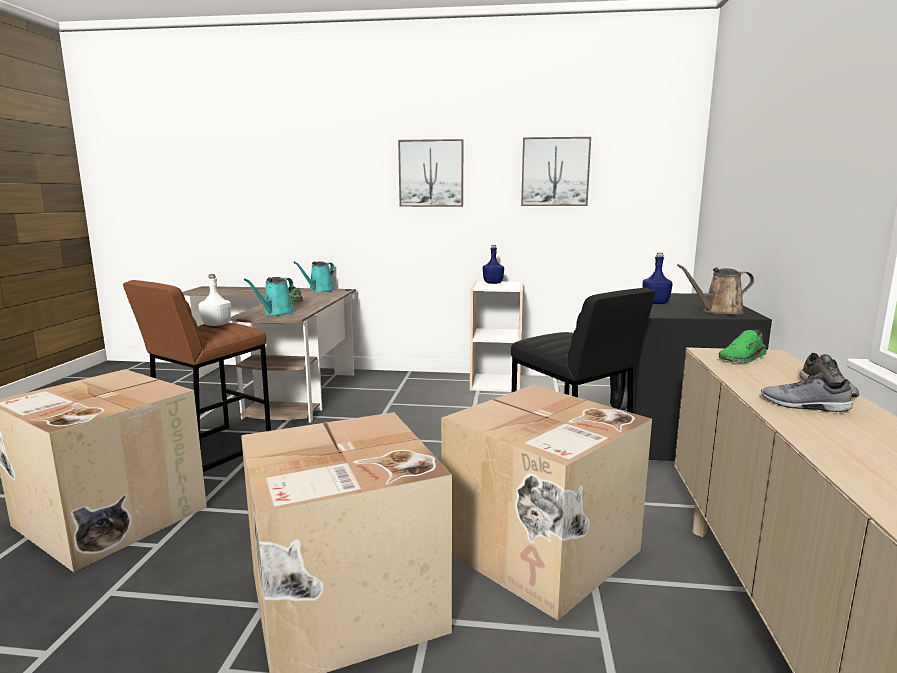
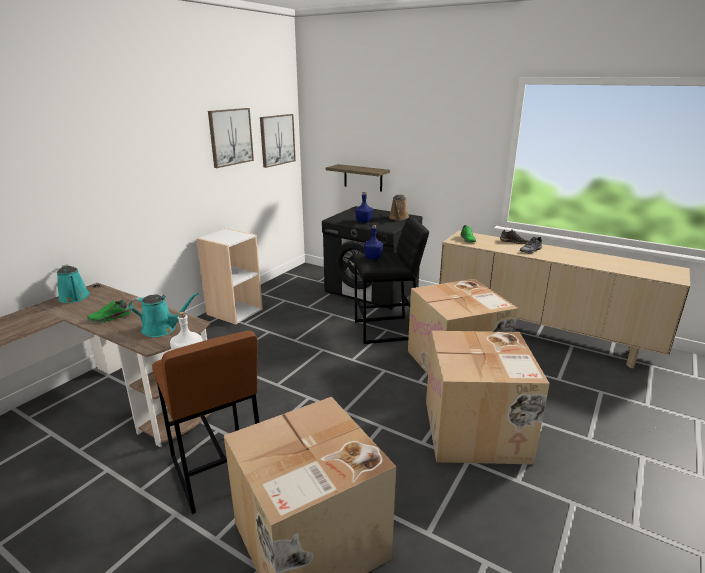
camera: 65 degrees left, 10 degrees up
(276, 313) = (162, 329): turquoise watering can -> turquoise watering can turned 45 degrees counterclockwise
(431, 173) = (145, 150): picture -> picture (277, 140)
(492, 283) = (218, 236): blue bottle -> blue bottle (373, 258)
(735, 246) = (363, 177): none -> shelf

